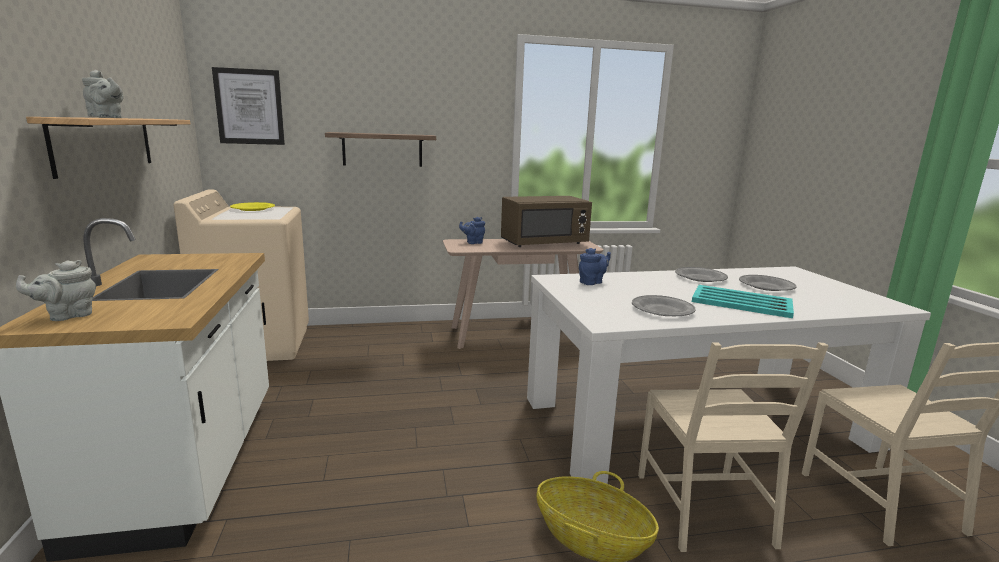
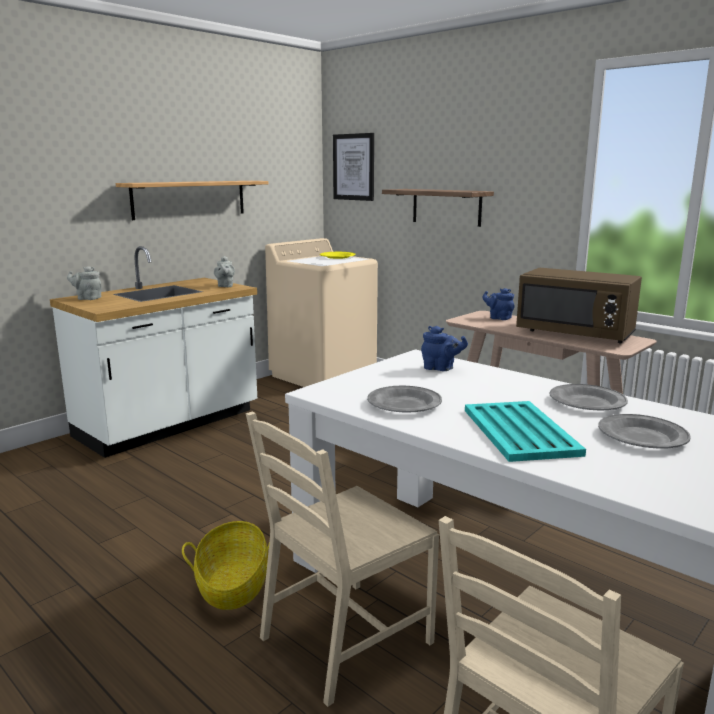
camera: 55 degrees right, 0 degrees up
(106, 117) = (173, 182): grey teapot -> grey teapot (225, 286)

